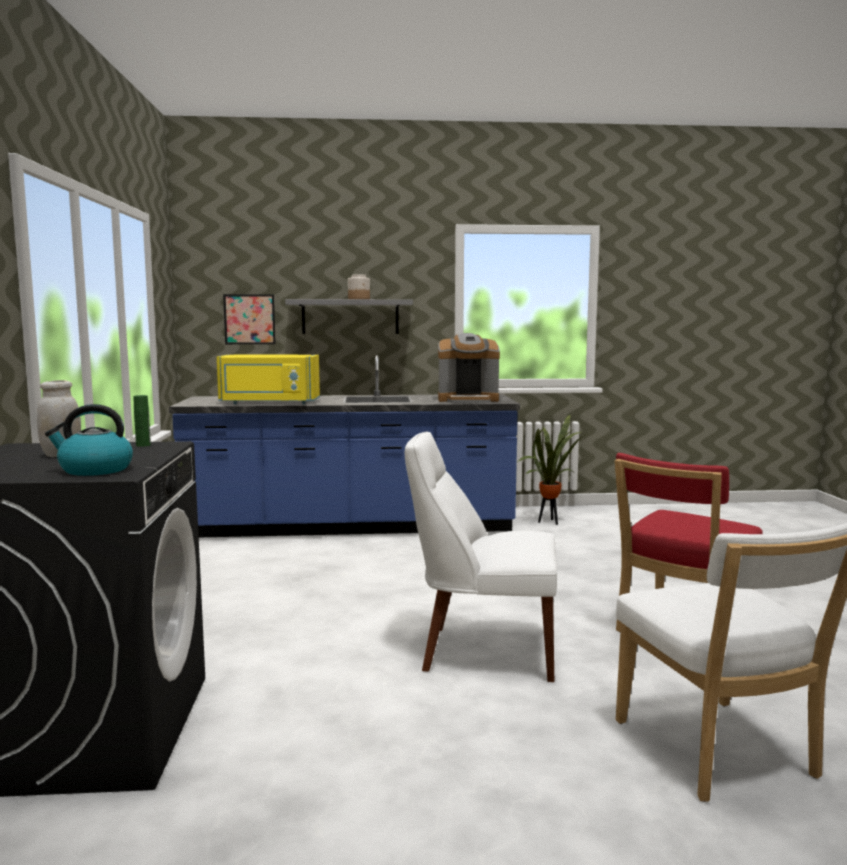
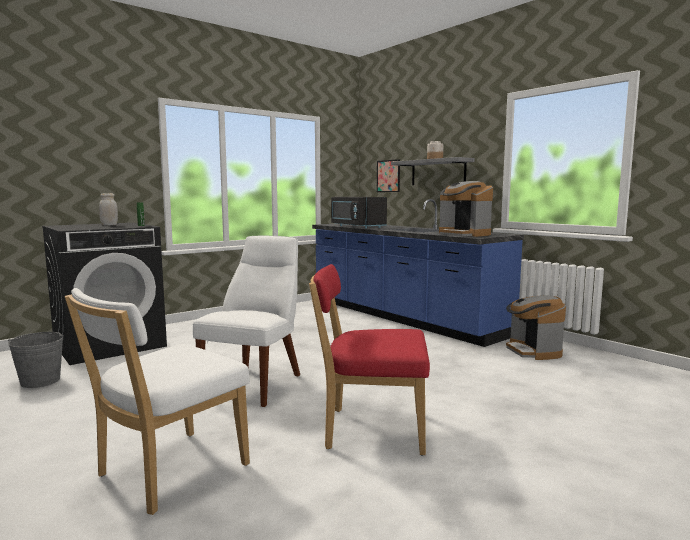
camera: 55 degrees right, 0 degrees up
(94, 470) = (78, 228): kettle -> none
(212, 833) = (40, 381): none -> grey bucket
(269, 403) = (356, 226): yellow microwave -> black microwave
(482, 652) = (255, 383): white chair -> white chair turned 45 degrees clockwise
(550, 522) = (533, 351): potted plant -> coffee machine

